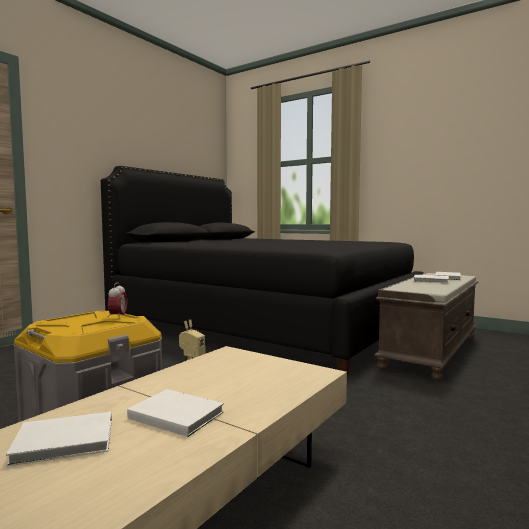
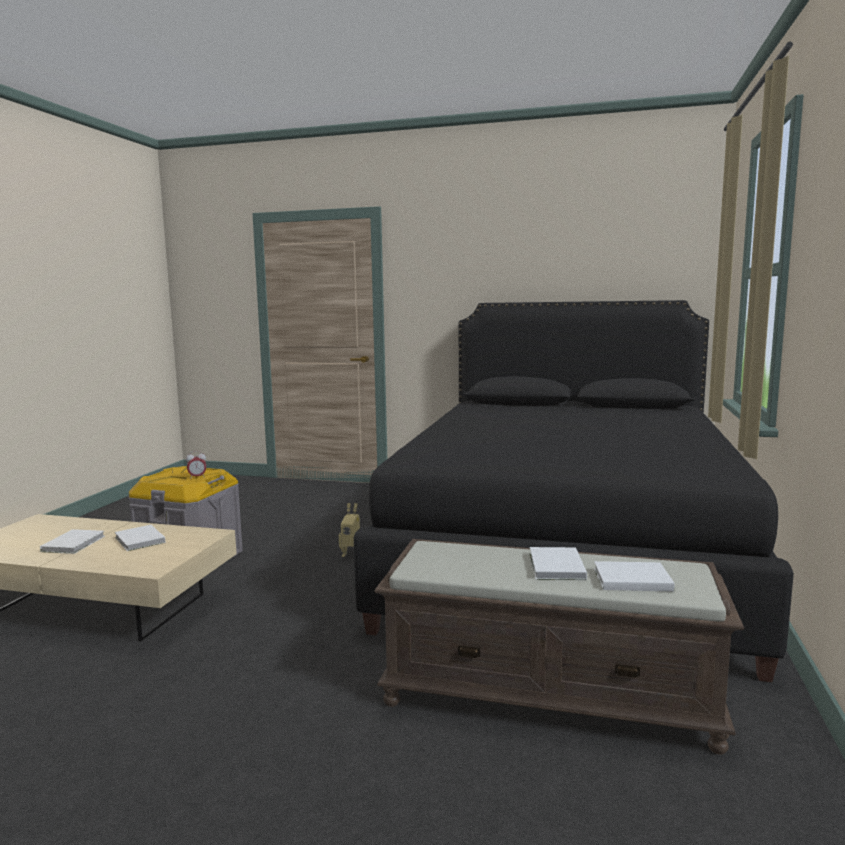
camera: 70 degrees right, 5 degrees up
(67, 442) = (46, 531): white book -> white book (139, 540)

